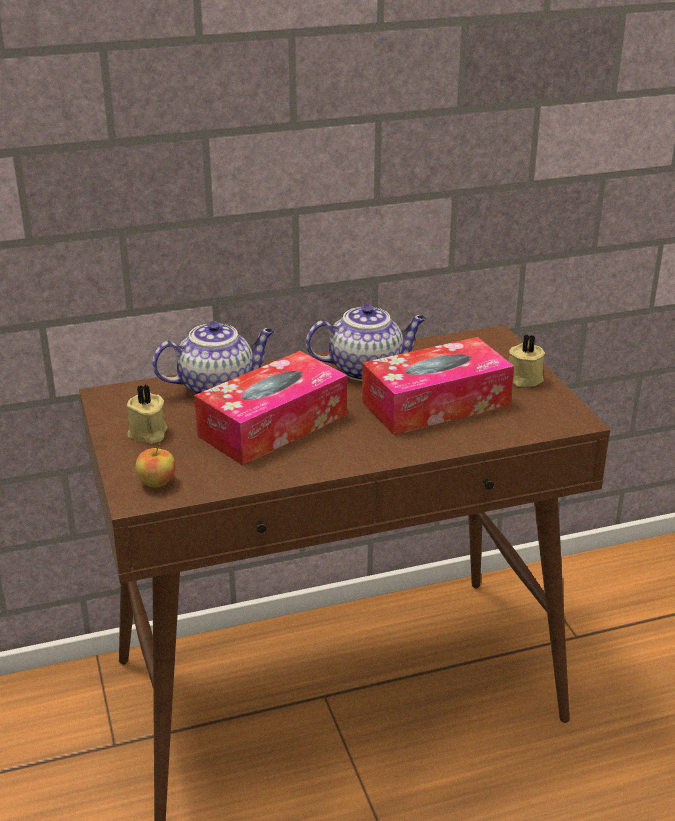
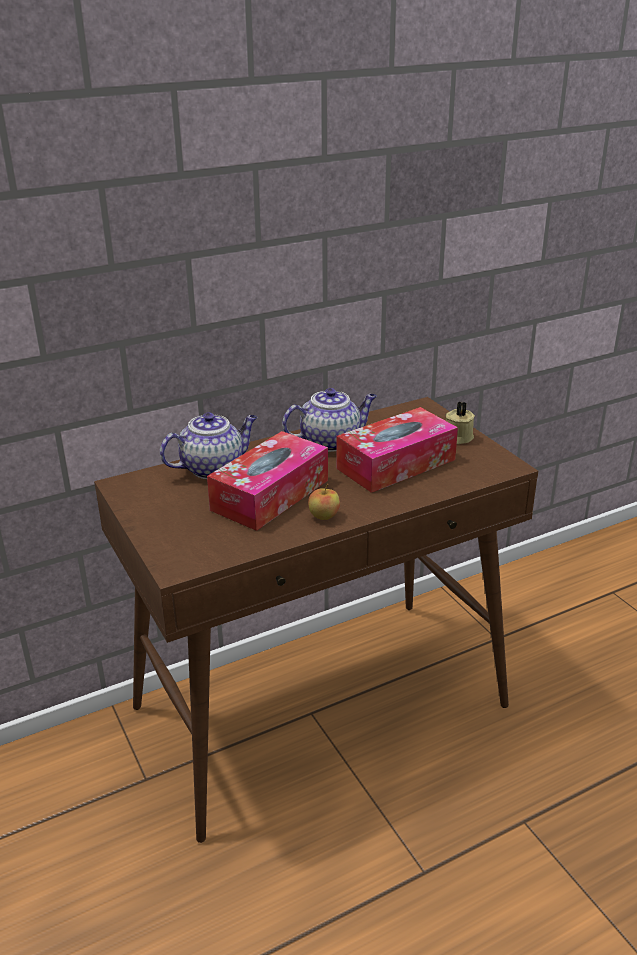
camera: 10 degrees left, 0 degrees up
(148, 434) = (167, 513): beige candle -> none
(157, 483) = (188, 553): apple -> apple (324, 516)

